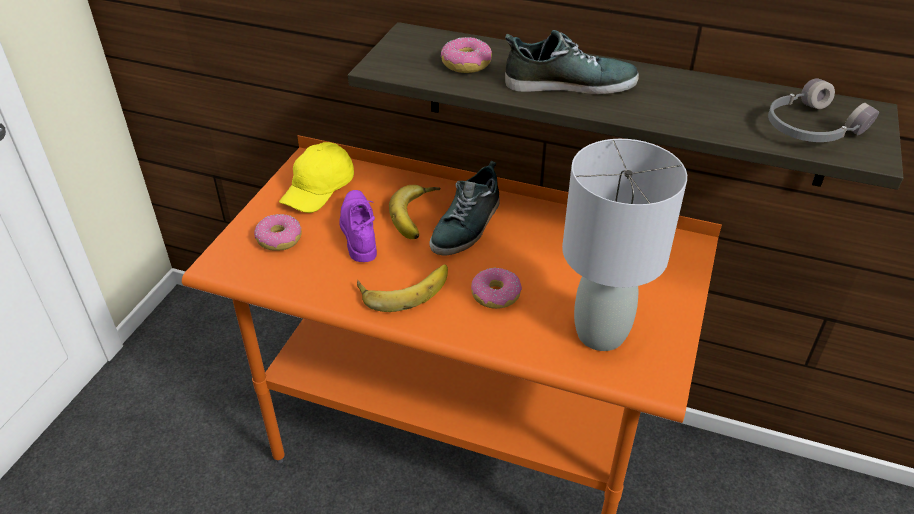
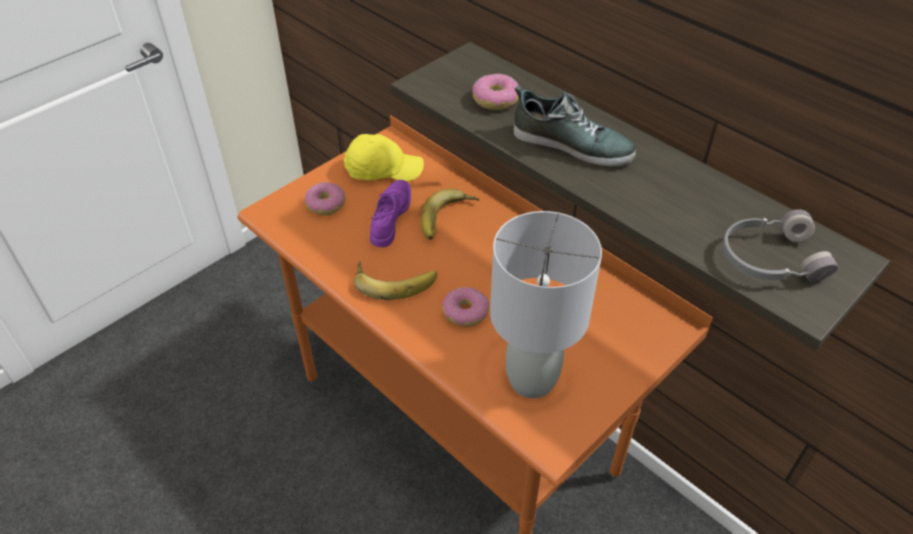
camera: 25 degrees right, 5 degrees up
(319, 189) = (383, 169): yellow cap -> yellow cap turned 150 degrees counterclockwise
(467, 225) = (483, 241): shoe -> none

